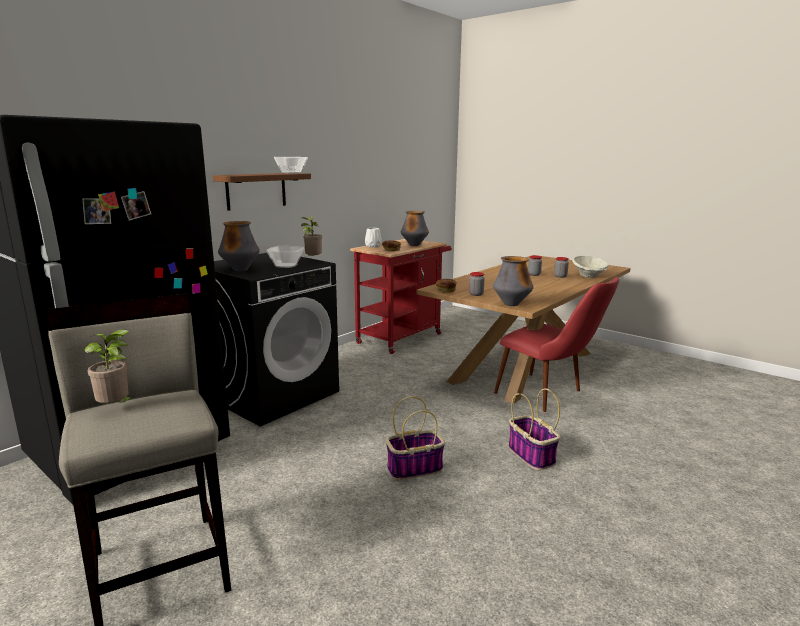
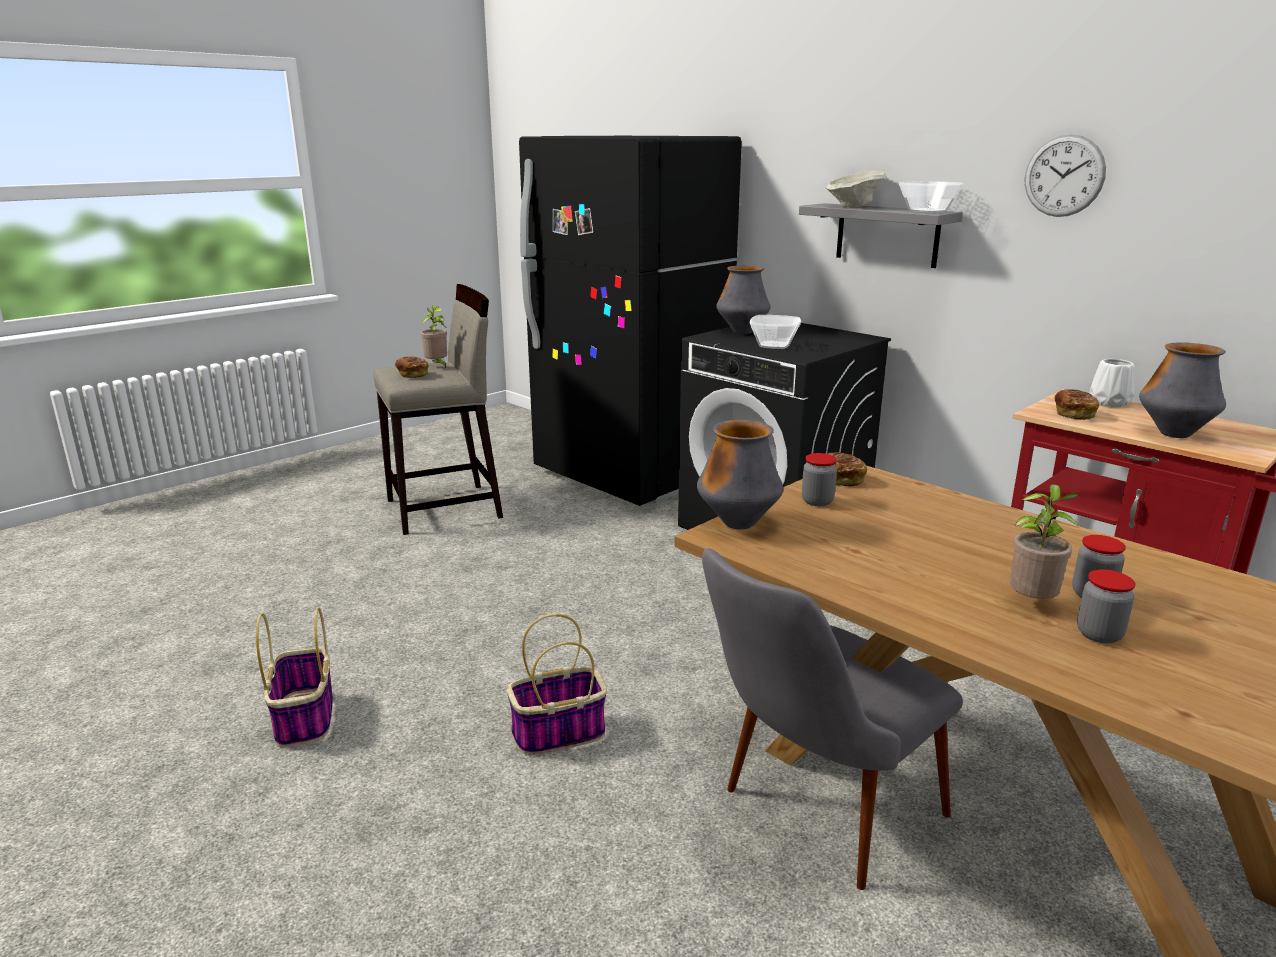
camera: 95 degrees right, 5 degrees up
(157, 416) = (412, 374): none -> bread
(256, 191) = (887, 235): brown shelf -> grey shelf
(312, 260) = (824, 354): potted plant -> potted plant (1032, 604)
(329, 151) = (1064, 176): none -> wall clock
(415, 468) = (552, 623): basket -> basket (305, 719)
(550, 396) = (812, 819): red chair -> grey chair
(588, 277) = (1136, 690): beige bowl -> beige bowl (852, 206)

